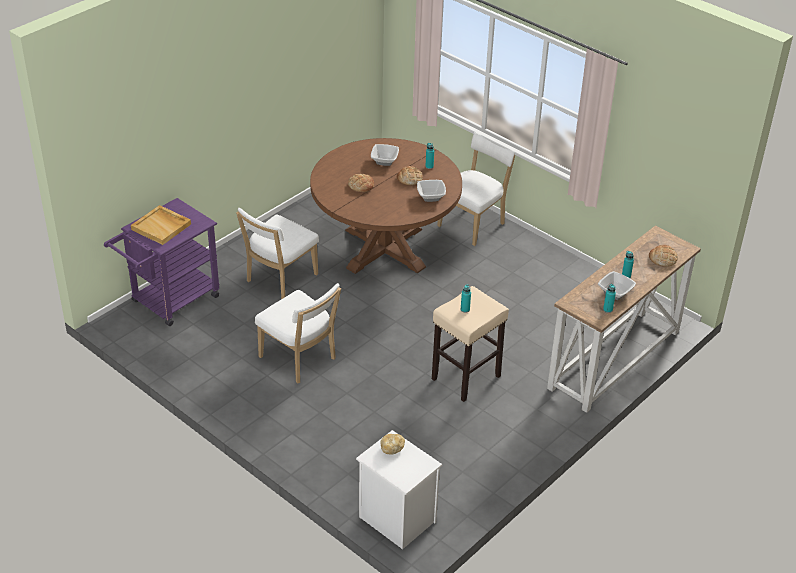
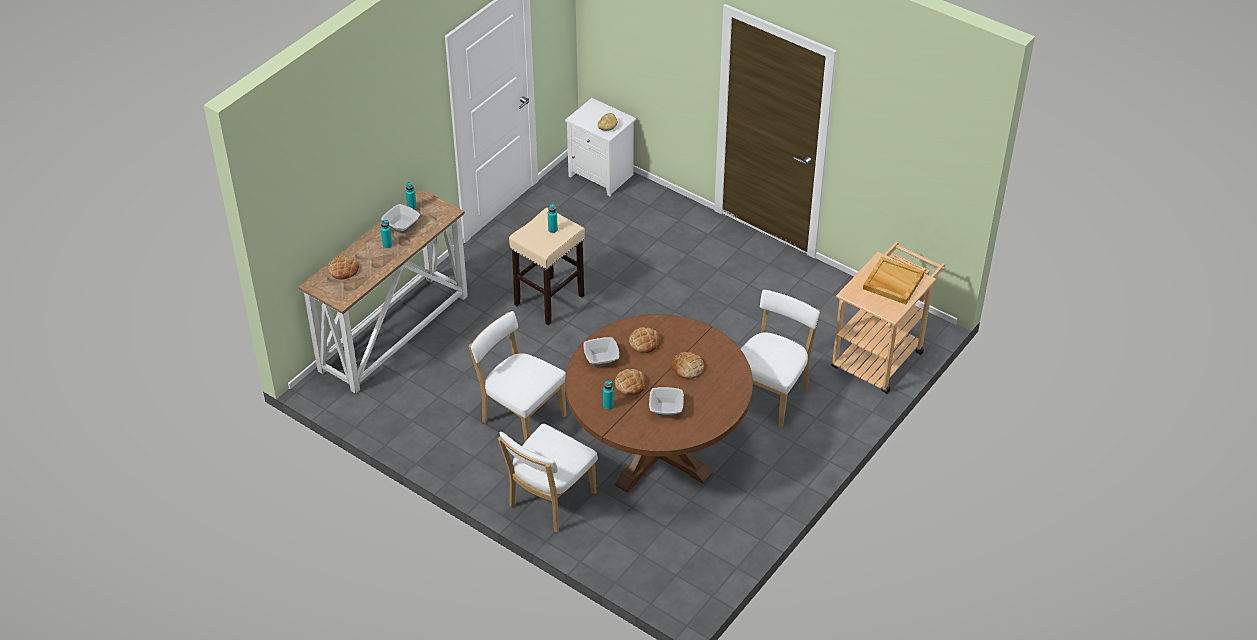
camera: 175 degrees right, 5 degrees up
(170, 302) = (881, 354): purple cart -> beige cart
(300, 360) = (720, 303): white chair -> white chair (520, 417)
(392, 205) = (644, 342): none -> bread

